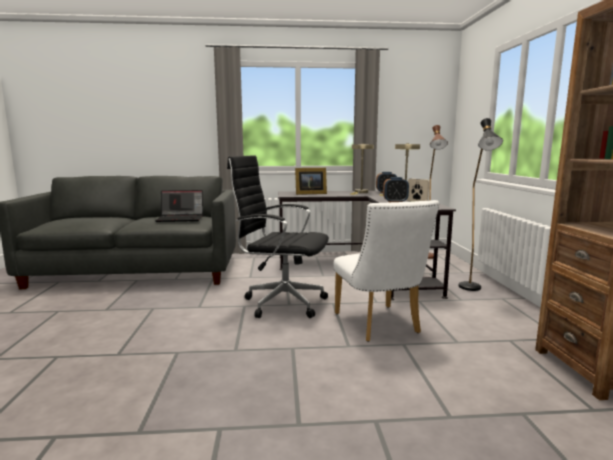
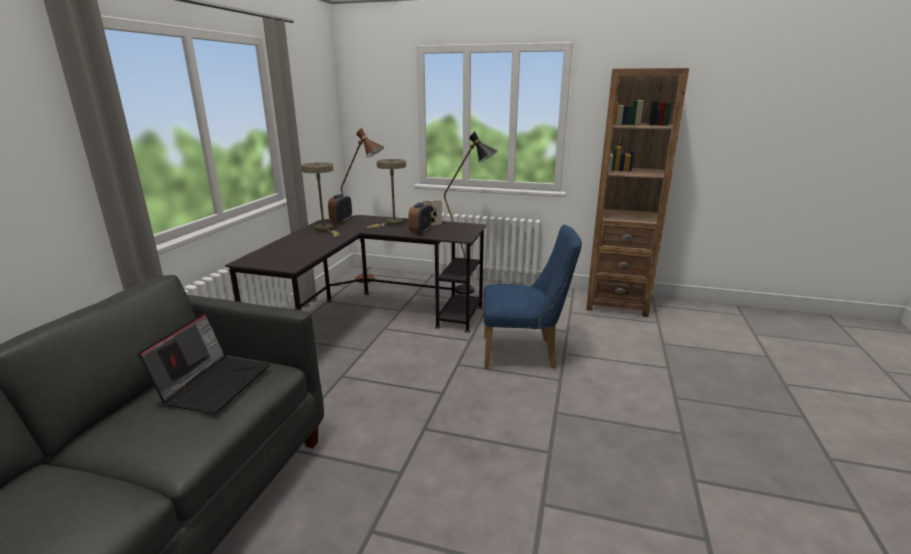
camera: 70 degrees left, 10 degrees up
(281, 303) = (433, 398): black office chair -> none
(309, 193) = (291, 252): picture frame -> none
(379, 325) = (524, 354): white chair -> blue chair

